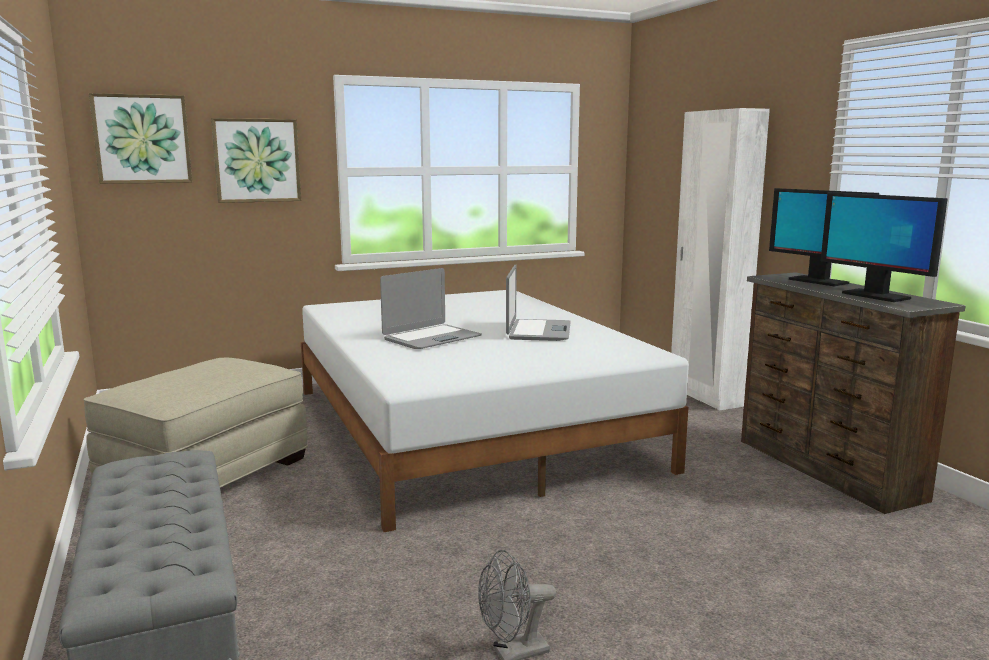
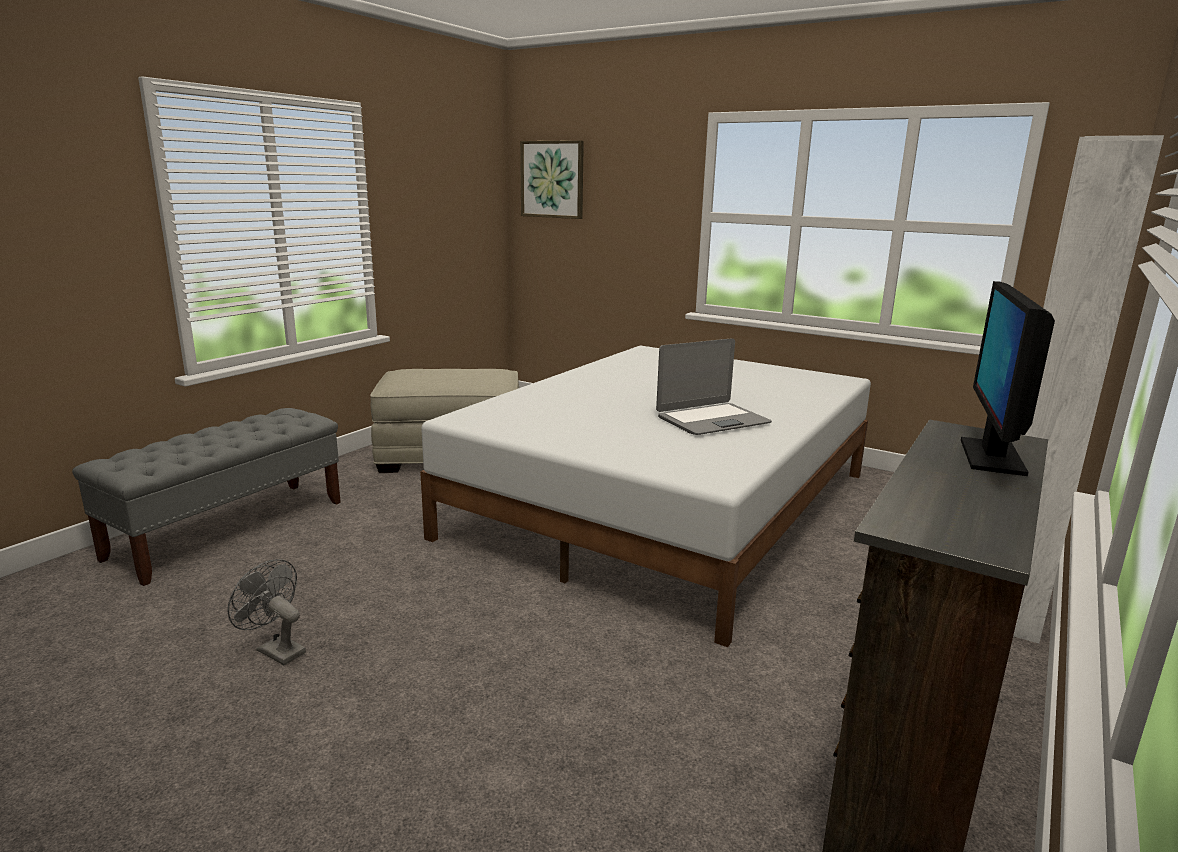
camera: 55 degrees right, 5 degrees up
(257, 160) = (632, 201): picture -> none
(431, 338) = (610, 395): laptop -> none
(875, 296) = (946, 499): monitor -> none

